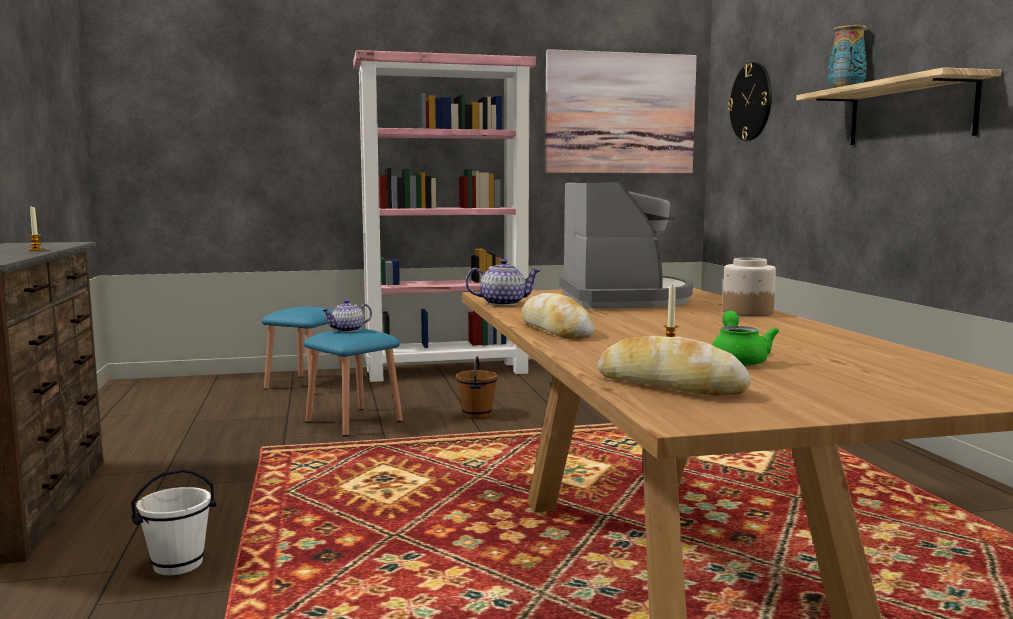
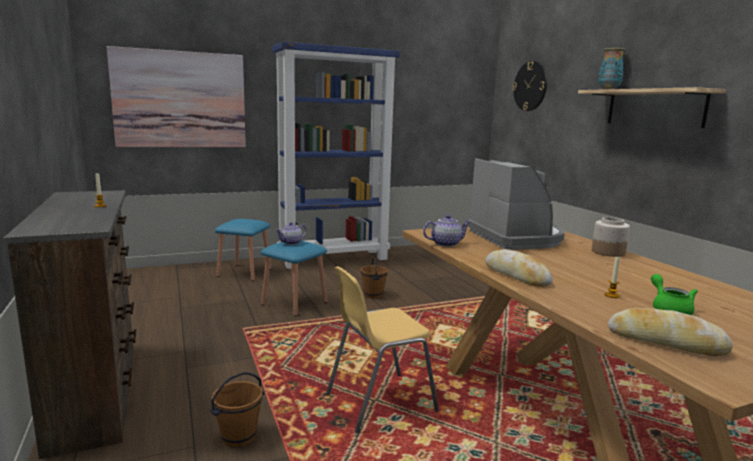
camera: 10 degrees left, 5 degrees up
(178, 564) = (238, 437): white bucket -> brown bucket
(399, 537) = (379, 402): none -> yellow chair
(447, 371) = (334, 258): pink bookcase -> blue bookcase
(620, 113) = (442, 88): picture -> picture (180, 100)

